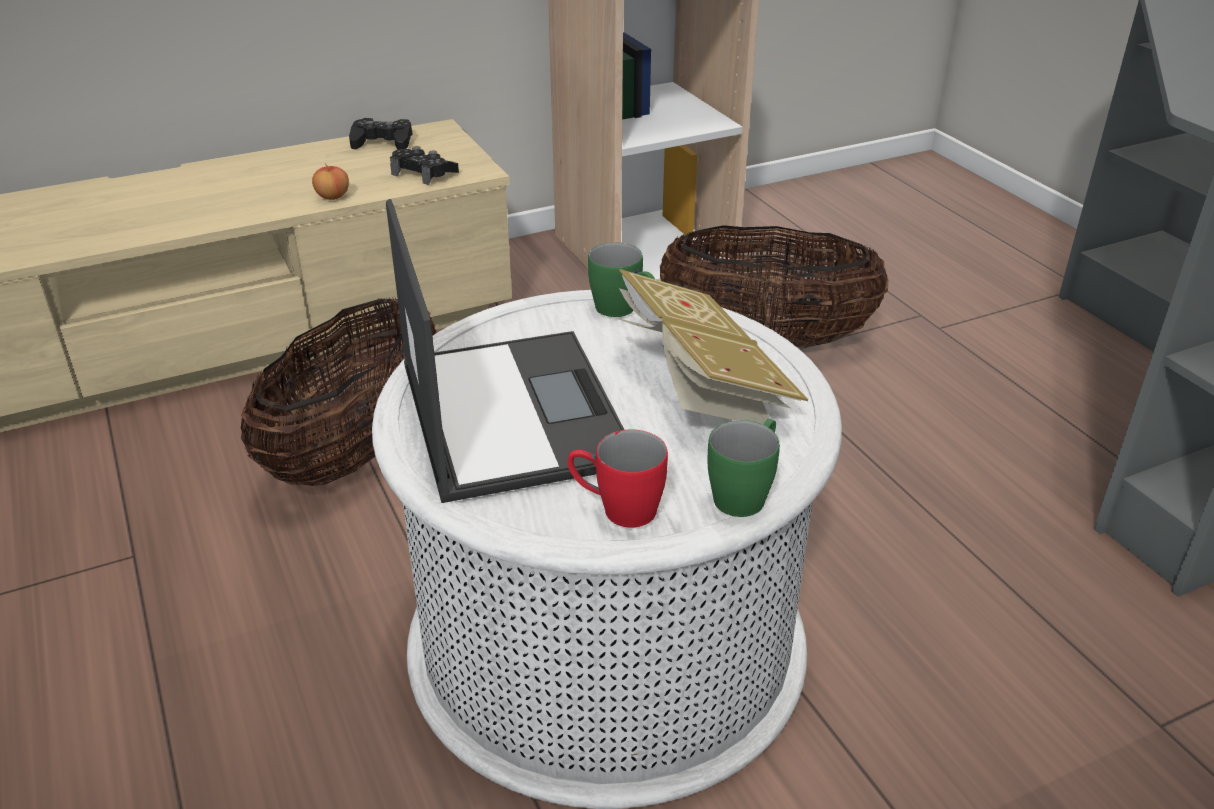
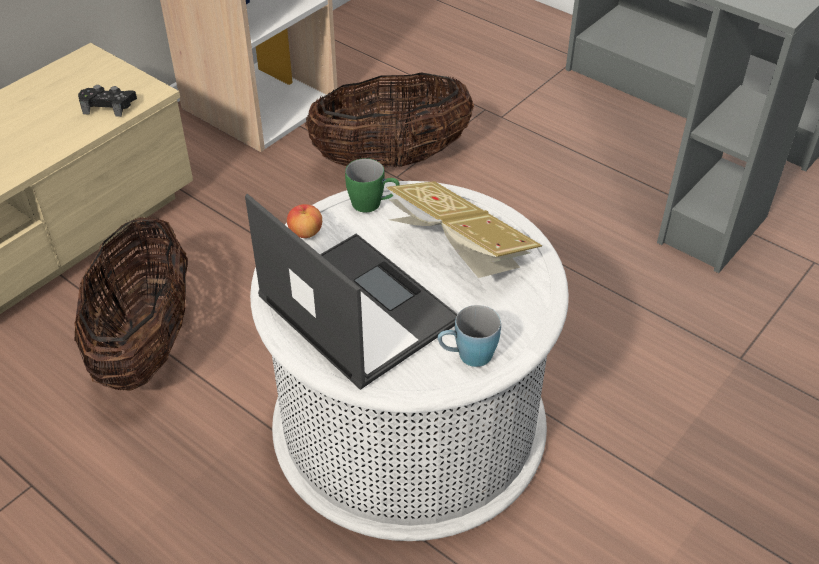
camera: 25 degrees left, 10 degrees up
(332, 196) = (49, 148): apple -> apple (305, 232)
(383, 142) = (49, 82): black game controller -> none
(616, 509) = (467, 356): red mug -> blue mug
(745, 492) = (532, 318): green mug -> none

